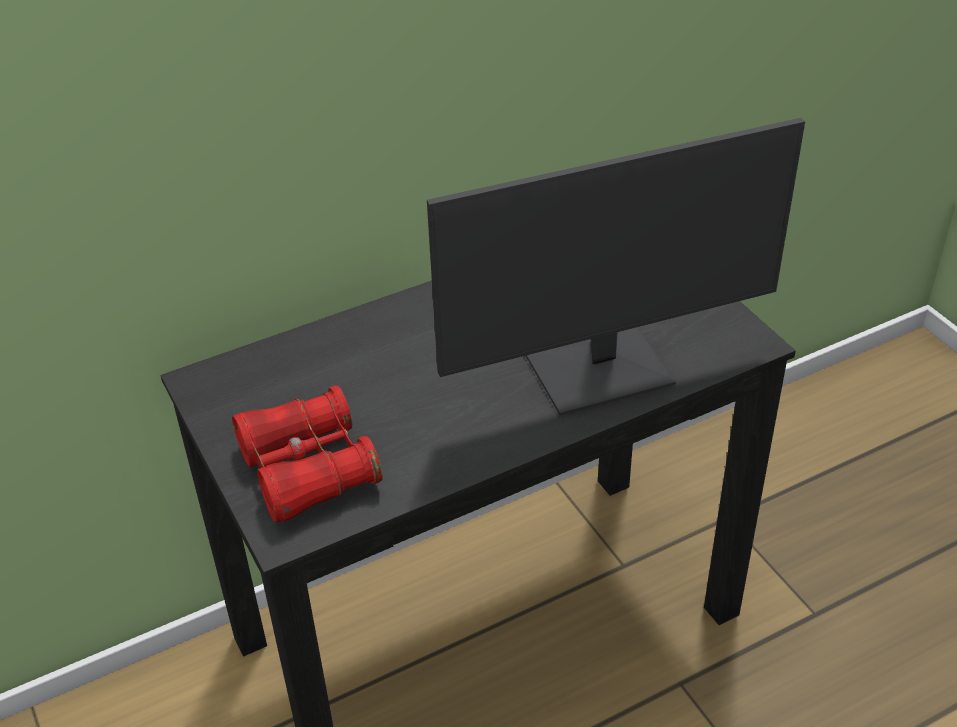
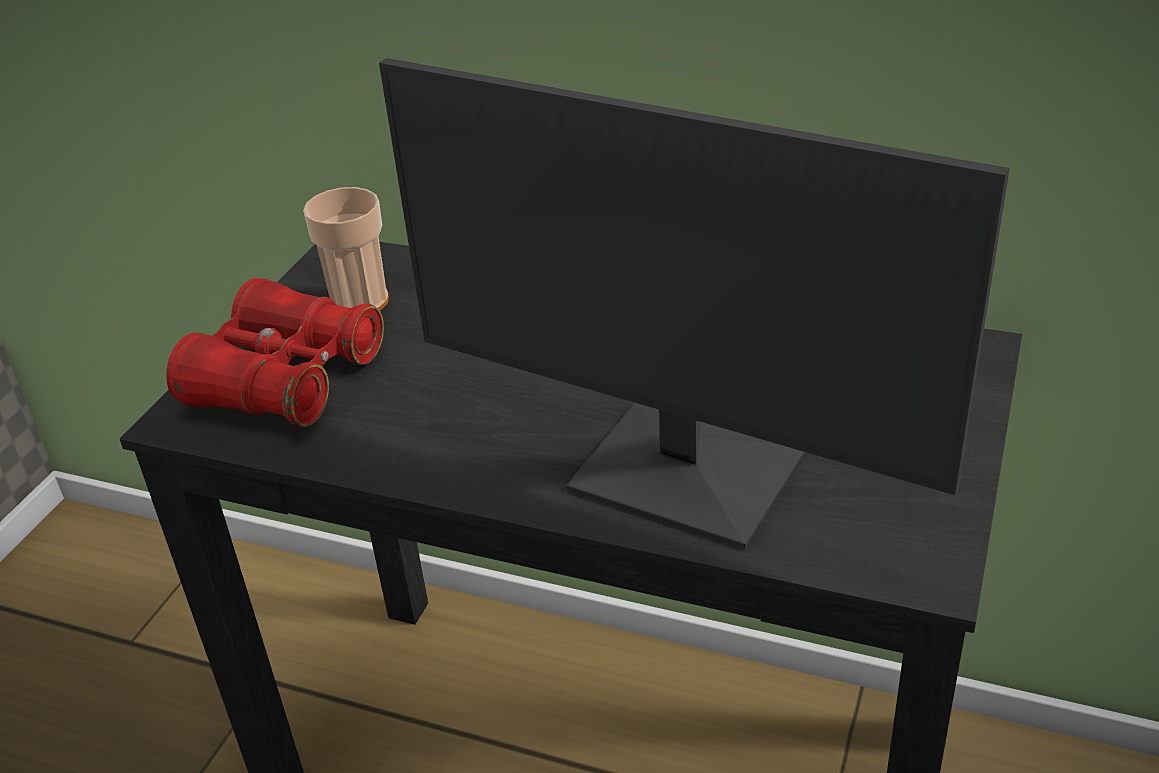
camera: 50 degrees right, 5 degrees down
(269, 399) = (360, 302): none -> cup

